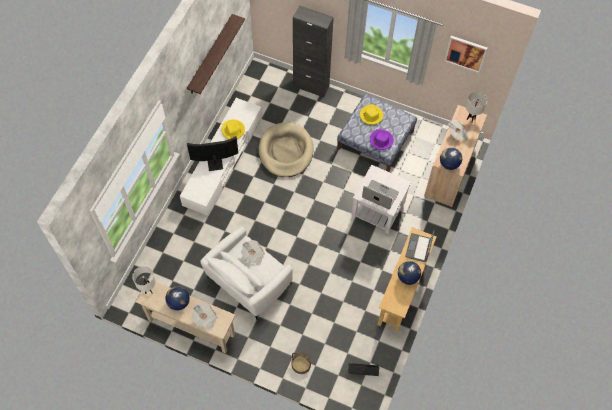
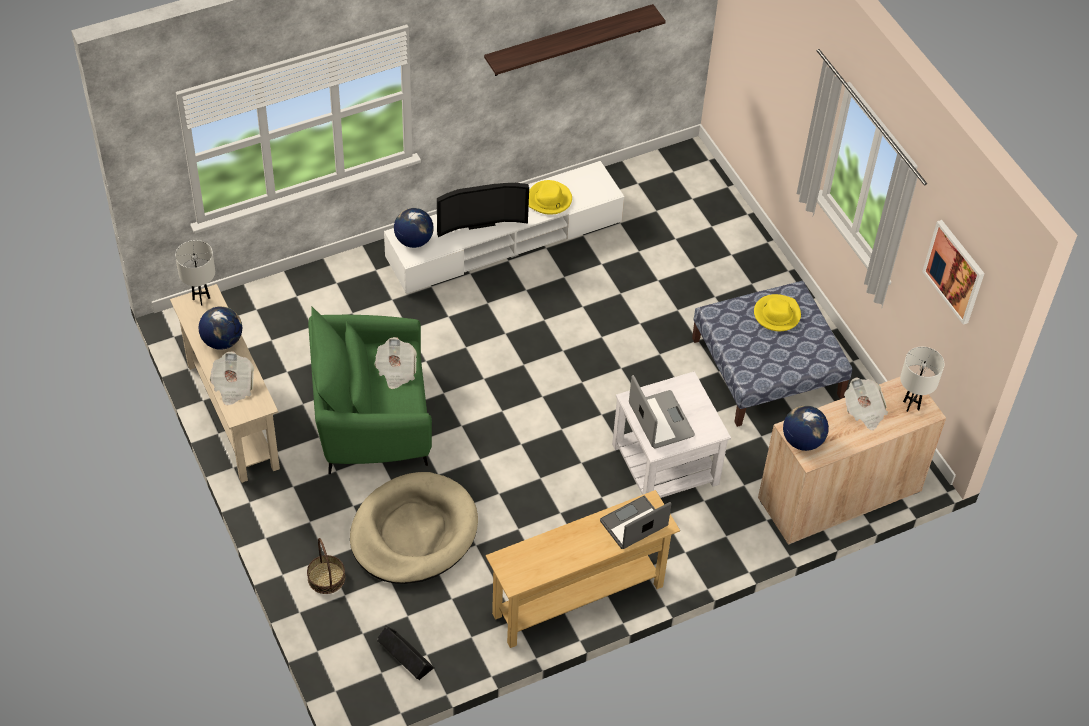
camera: 40 degrees right, 10 degrees down
(215, 161) = (480, 221): television -> television turned 135 degrees clockwise
(248, 281) = (370, 417): white armchair -> green armchair
(286, 151) = (609, 290): beige dog bed -> beige dog bed (413, 532)
(311, 86) = (743, 230): black cabinet -> none
(381, 140) = (755, 358): purple hat -> none
(407, 277) = (573, 549): globe -> globe (413, 240)

